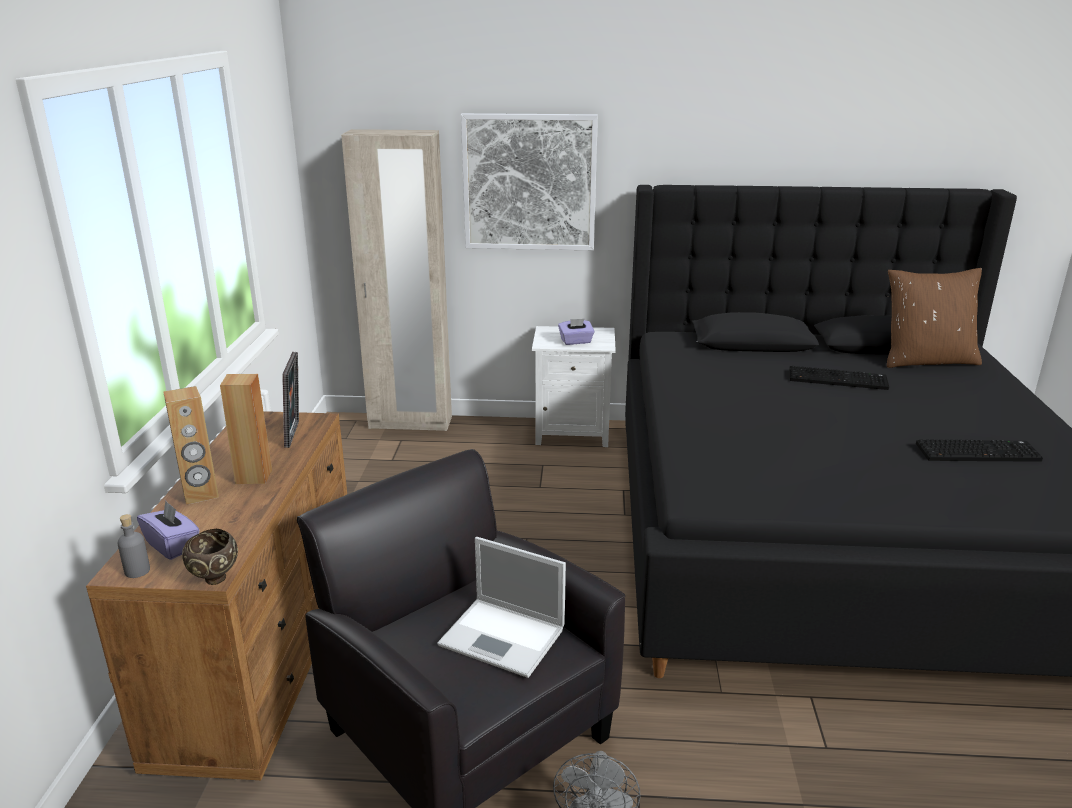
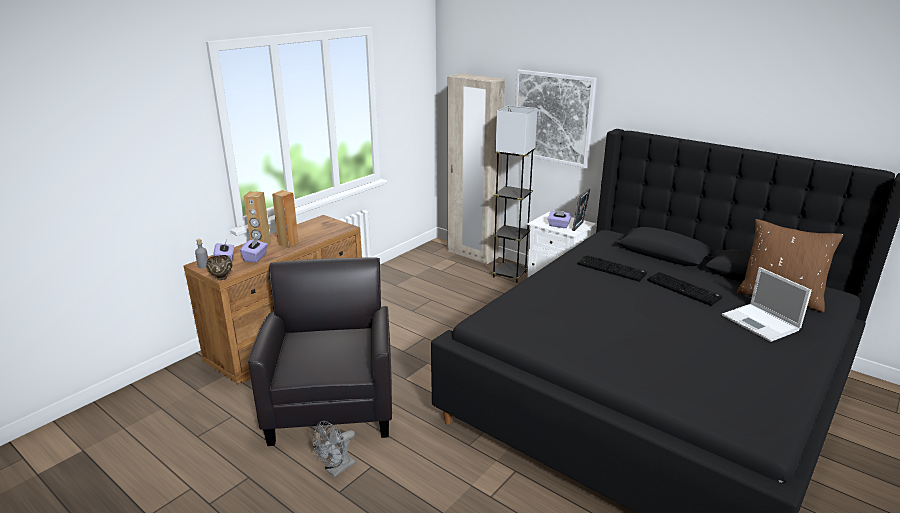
camera: 35 degrees right, 0 degrees up
(227, 520) = (255, 258): none -> purple tissue box
(295, 434) = (329, 231): picture frame -> picture frame (579, 226)
(495, 436) = (509, 274): none -> grey floor lamp
(504, 637) = (337, 355): laptop -> laptop (761, 323)
(978, 452) = (707, 360): keyboard -> keyboard (612, 269)

